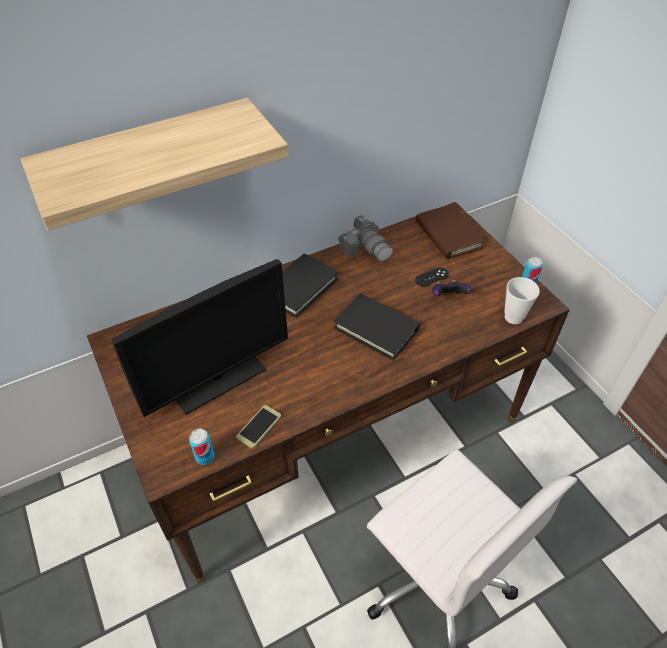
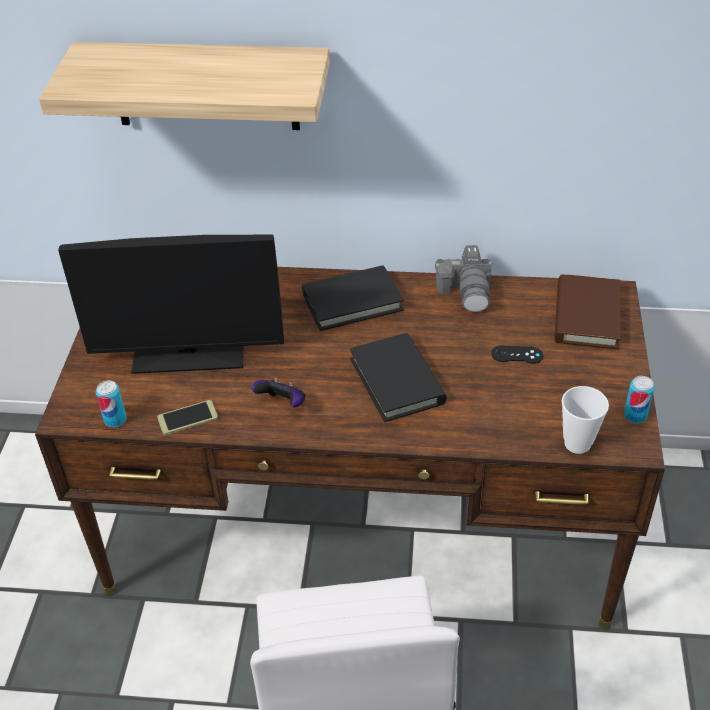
camera: 35 degrees right, 5 degrees down
(448, 297) = (515, 385): game controller -> game controller (283, 404)

